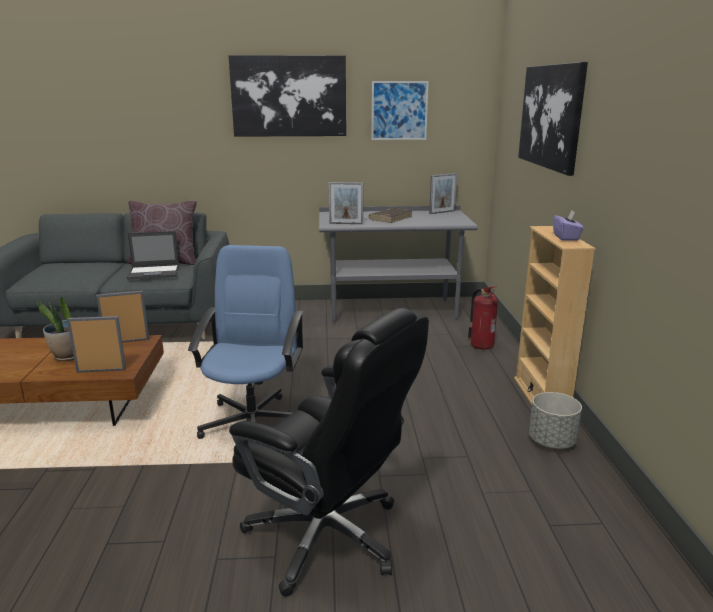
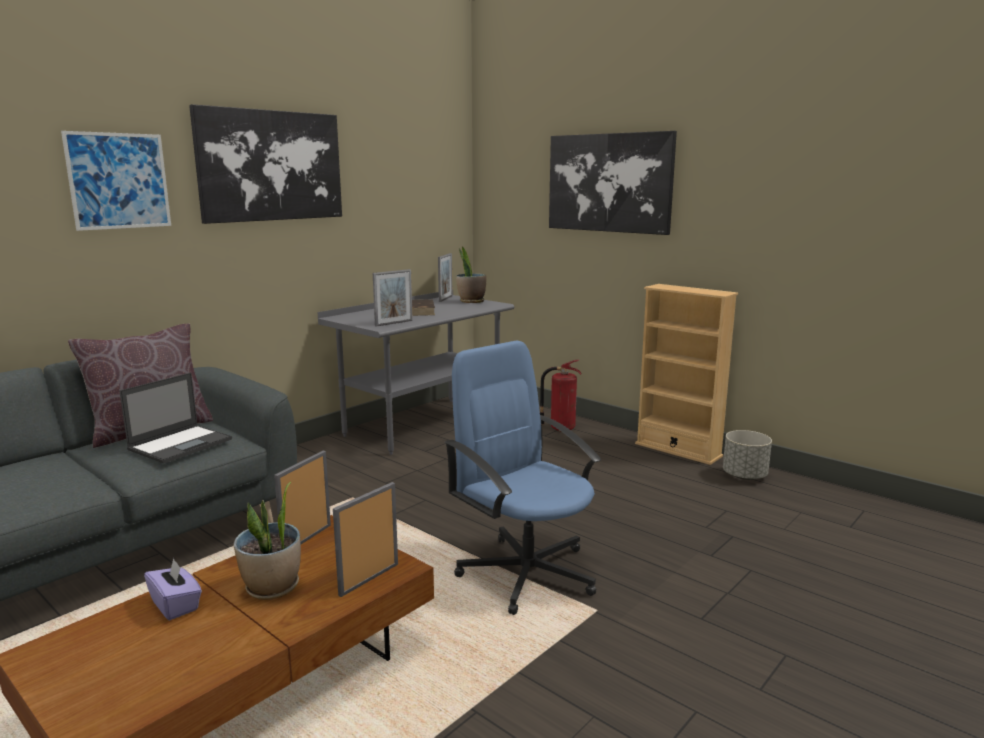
camera: 45 degrees left, 5 degrees down
(328, 537) = (780, 616): black office chair -> none
(399, 110) = (390, 184): picture -> picture (119, 181)
(452, 217) = (471, 301): none -> potted plant
(566, 237) = (698, 289): purple tissue box -> purple tissue box (176, 605)

